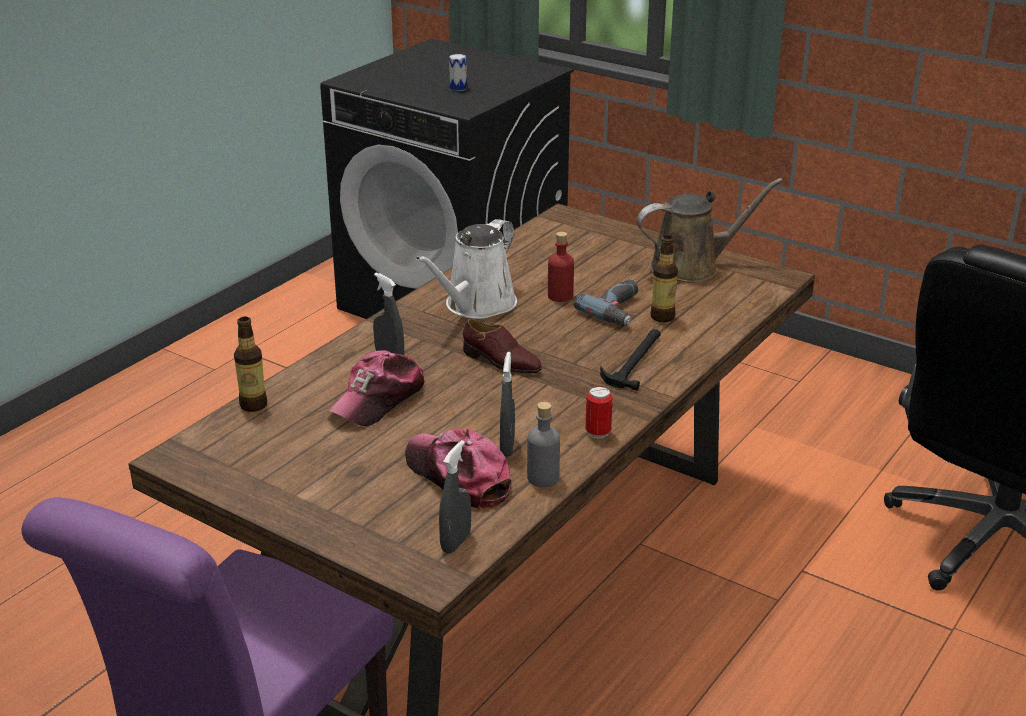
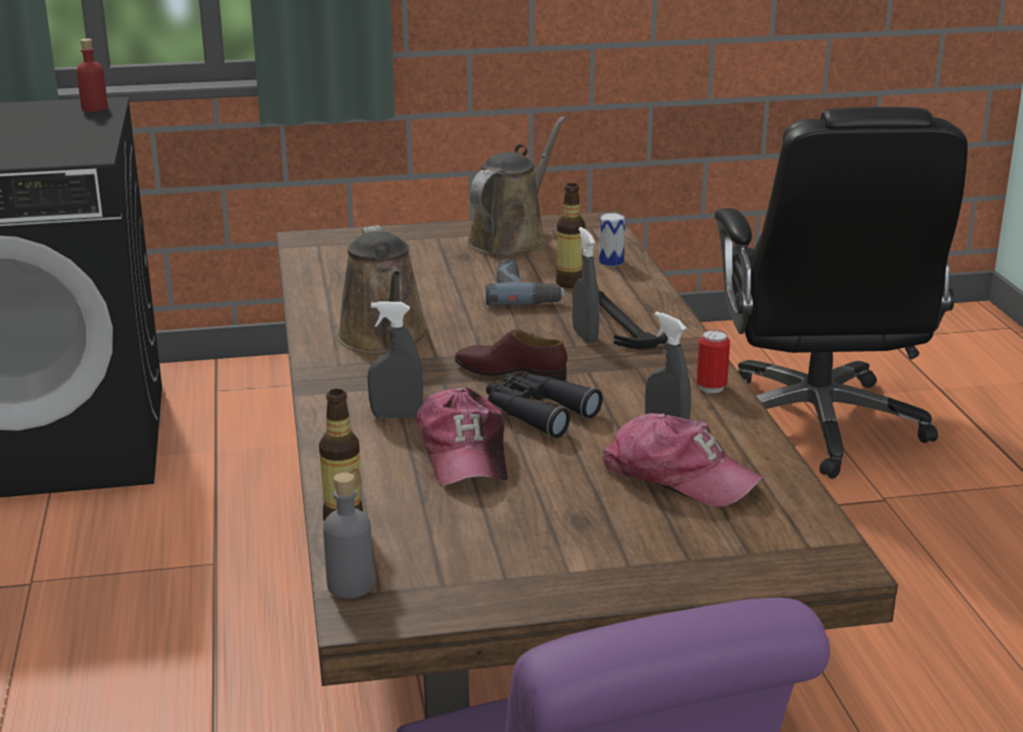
camera: 45 degrees left, 5 degrees down
(456, 542) = (791, 525): grey spray bottle -> grey spray bottle (585, 336)
(458, 88) = (35, 140): can -> can (611, 261)
(458, 476) = (678, 476): cap -> cap turned 150 degrees counterclockwise
(464, 395) = (537, 413): none -> black binoculars
(476, 306) = (385, 339): white watering can -> brown watering can
(501, 362) = (510, 372): brown shoe -> brown shoe turned 150 degrees counterclockwise
(543, 478) = (745, 441): grey bottle -> grey bottle (350, 585)
(560, 296) = (447, 301): red bottle -> red bottle (94, 108)

